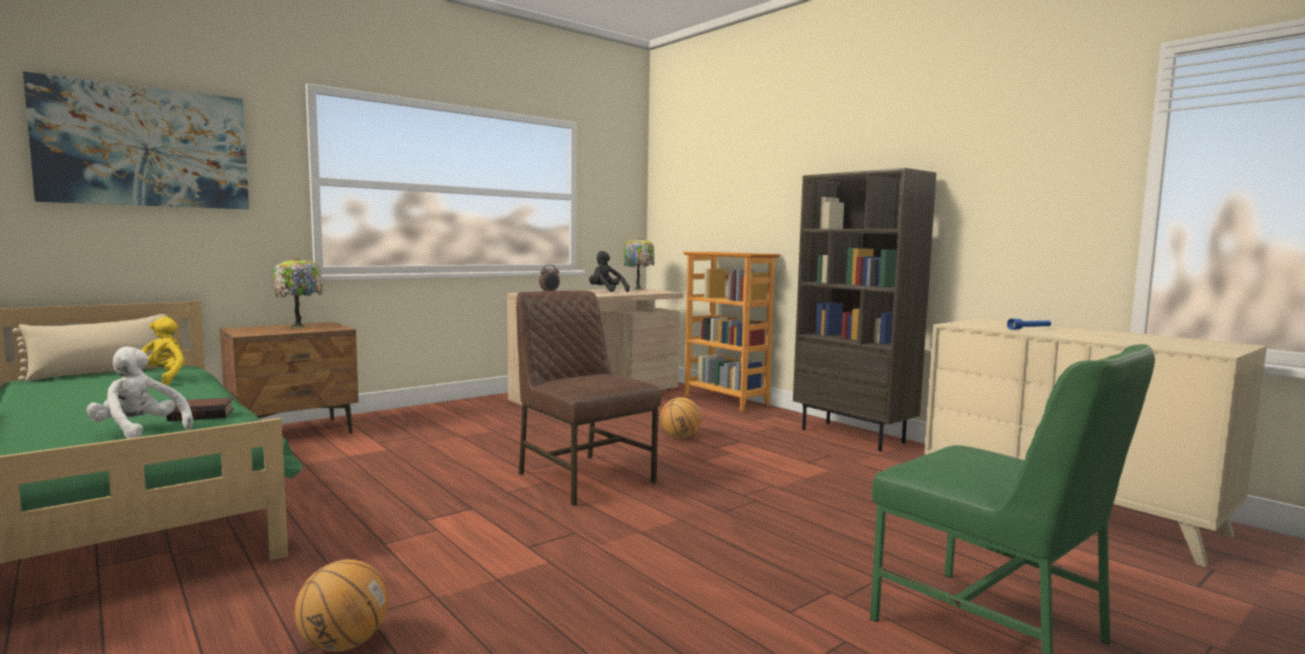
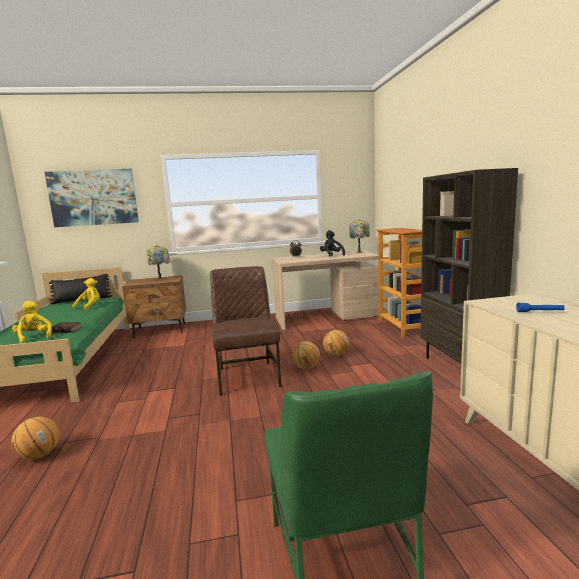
camera: 30 degrees right, 5 degrees up
(103, 372) = (82, 300): beige pillow -> black pillow
(139, 431) = (34, 337): white plush toy -> yellow plush toy
(659, 457) = (306, 368): none -> basketball

